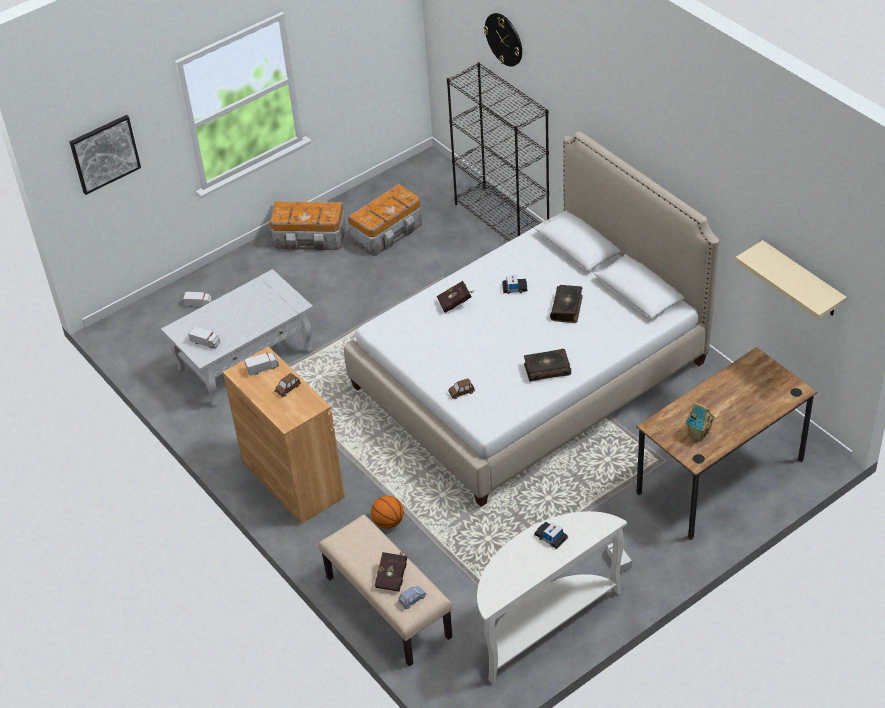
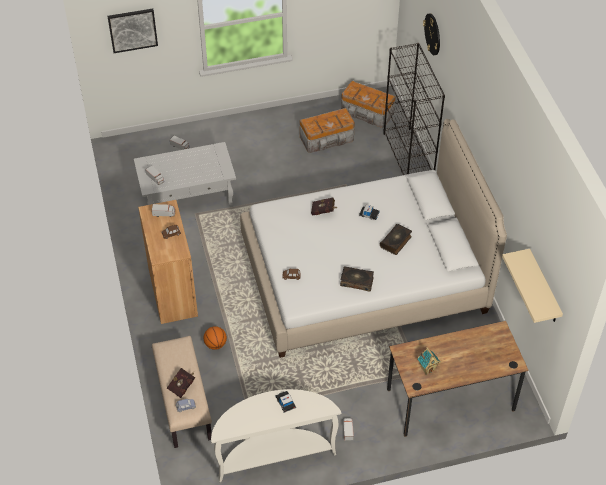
camera: 20 degrees right, 5 degrees up
(310, 238) = (275, 125): storage box -> storage box (367, 113)

